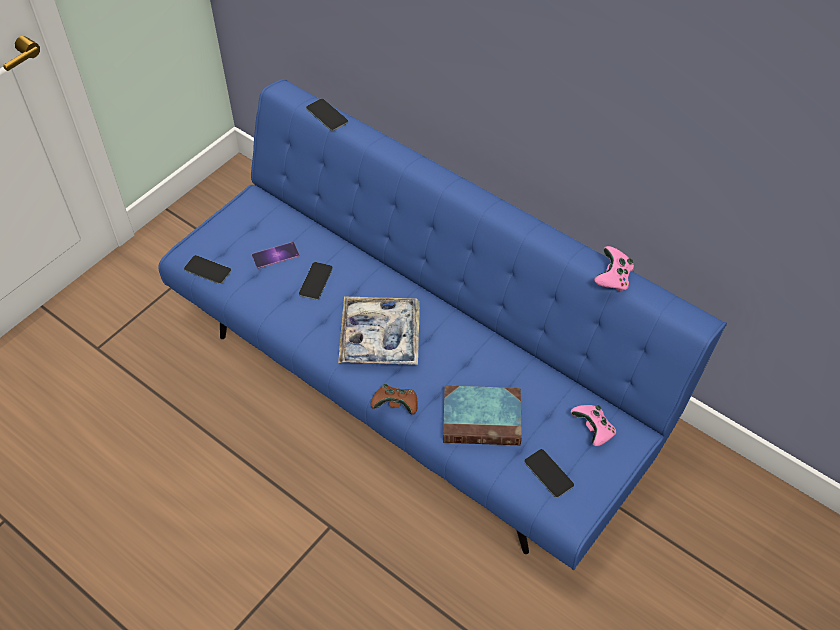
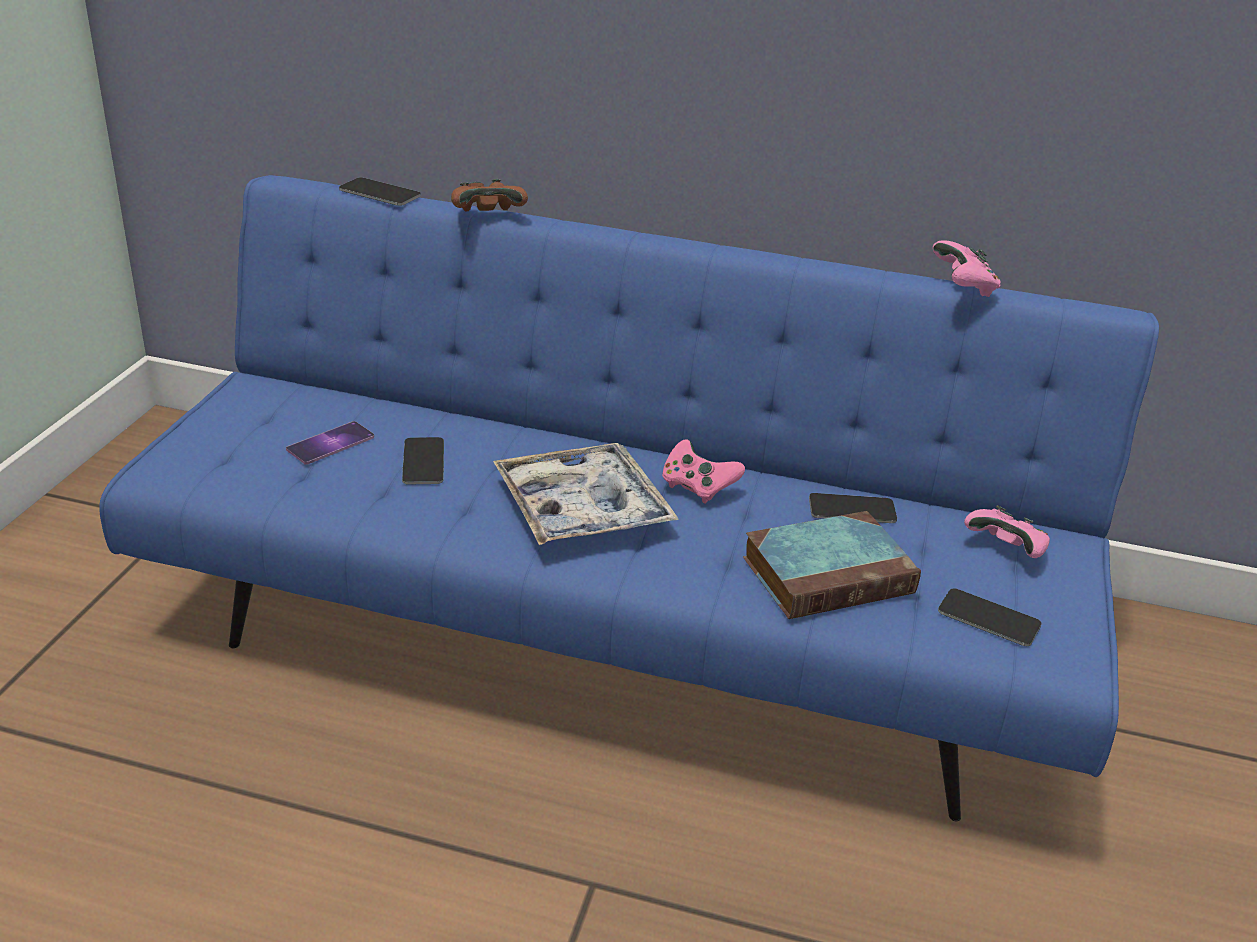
camera: 25 degrees left, 20 degrees down
(207, 270) = (210, 482): phone -> phone (852, 509)
(396, 406) = (672, 589): brown game controller -> brown game controller (488, 215)
(449, 338) = (697, 487): none -> pink game controller

